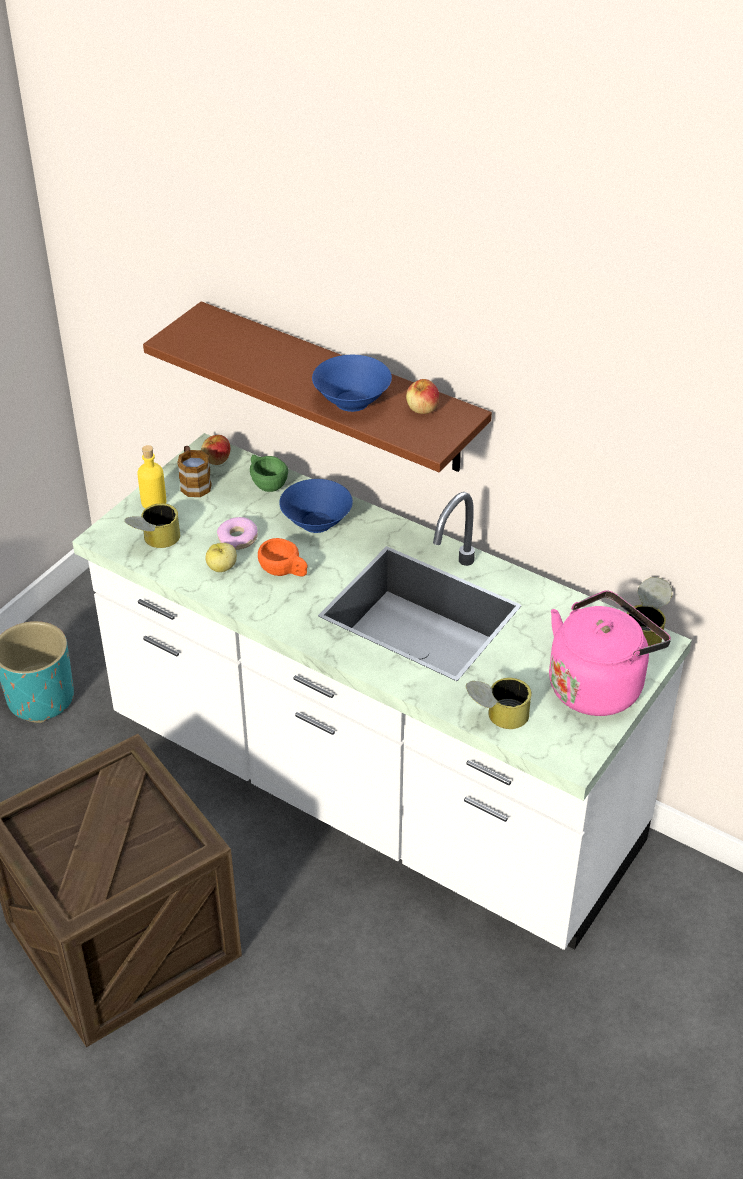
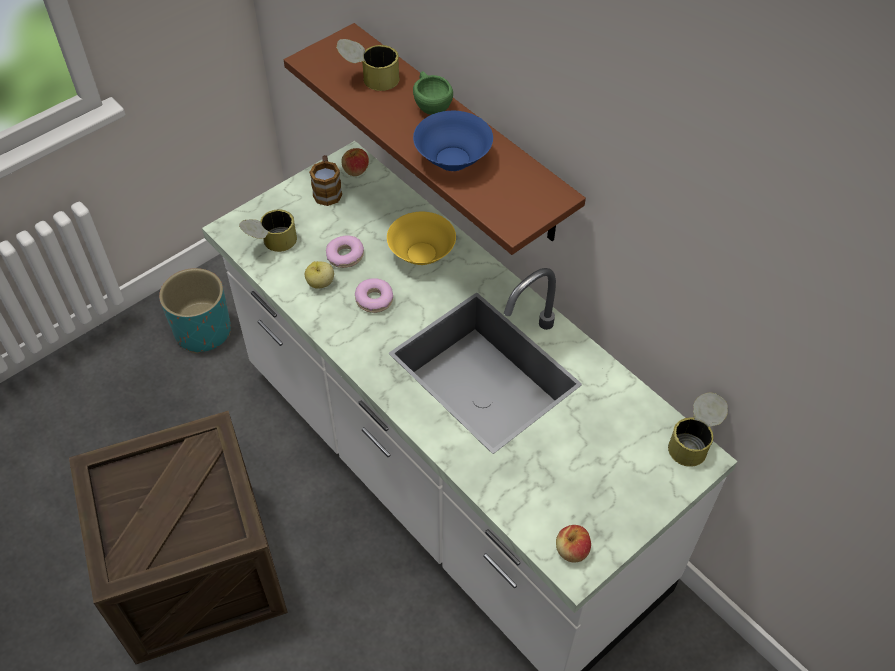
camera: 15 degrees right, 10 degrees up
(154, 502) = (285, 202): yellow bottle -> none
(266, 483) = (391, 204): green cup -> green cup (430, 105)
(284, 572) = (374, 299): orange cup -> donut
(316, 523) = (421, 254): blue bowl -> yellow bowl
(422, 409) = (518, 181): apple -> apple (572, 550)
(496, 716) = (517, 503): can -> can (369, 79)
(598, 685) = (628, 491): pink kettle -> none

